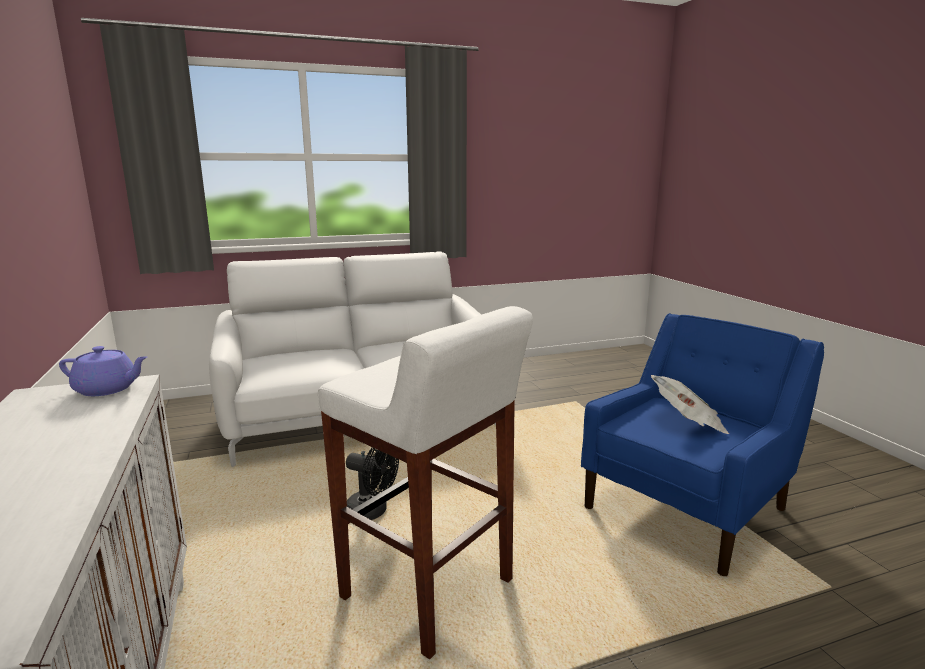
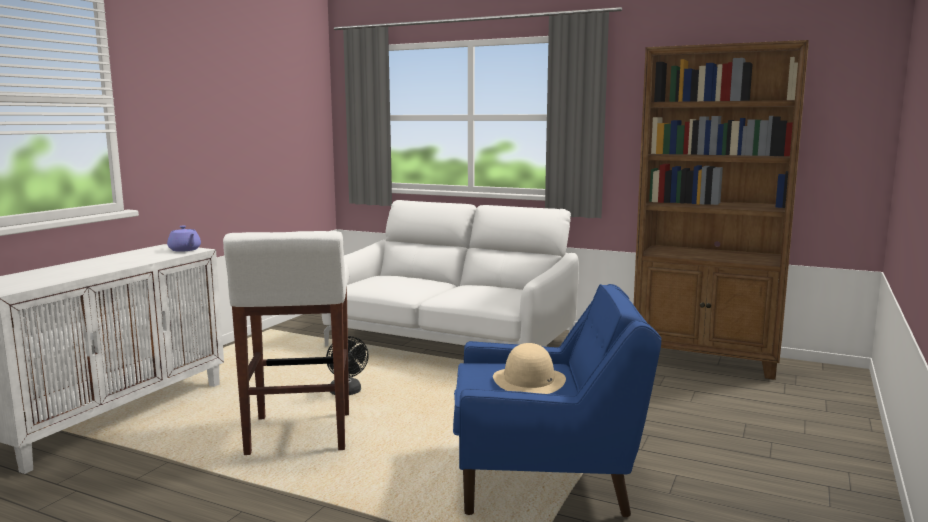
camera: 45 degrees right, 5 degrees down
(563, 364) = (707, 360): none -> brown bookcase
(688, 422) = (529, 380): newspaper -> beige hat

